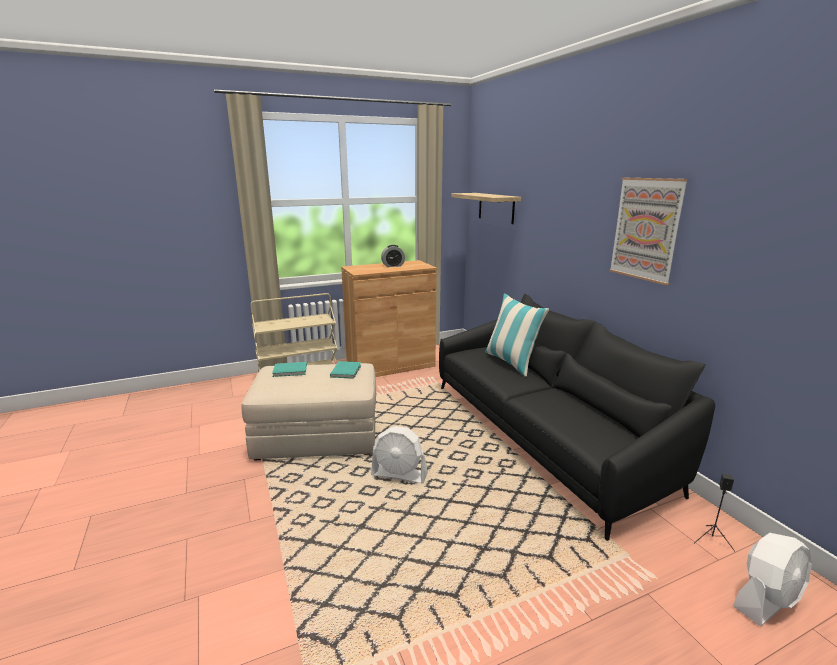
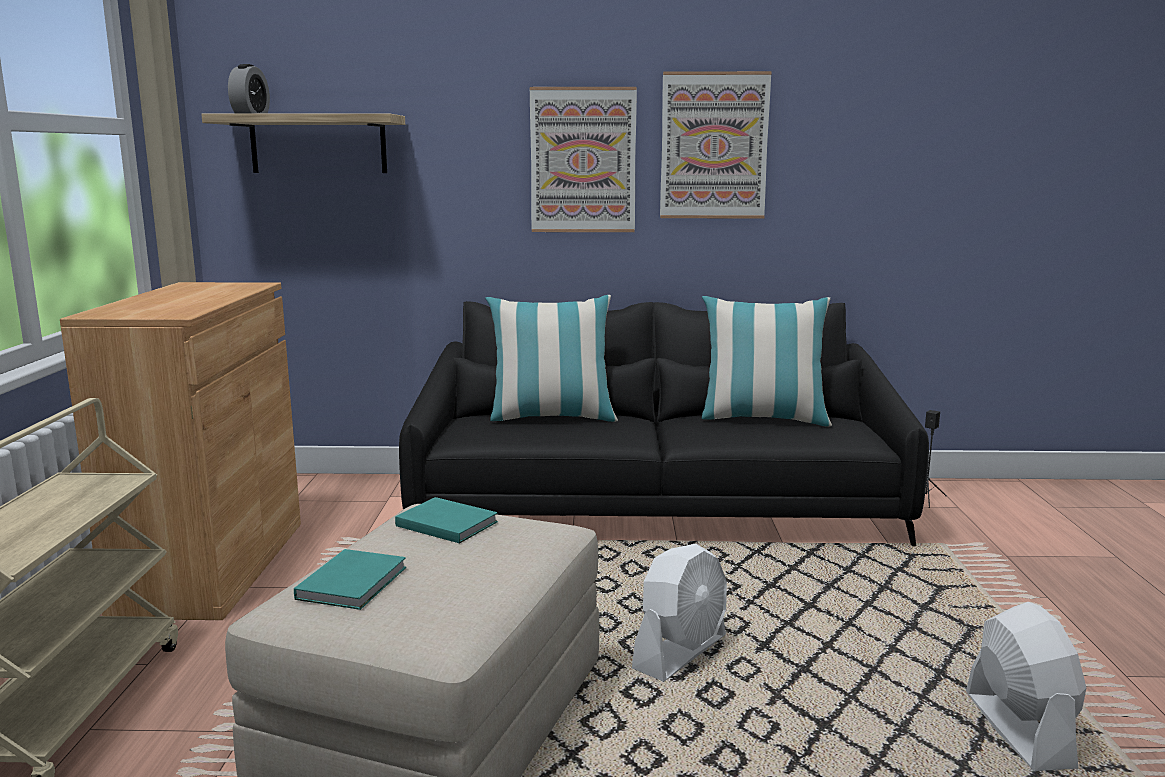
camera: 65 degrees left, 5 degrees down
(393, 266) = (185, 295): alarm clock -> alarm clock (251, 114)
(581, 229) = (583, 160): none -> picture
(591, 412) = (763, 418): none -> pillow
(766, 600) = (1018, 509): white fan -> white fan (1017, 729)

